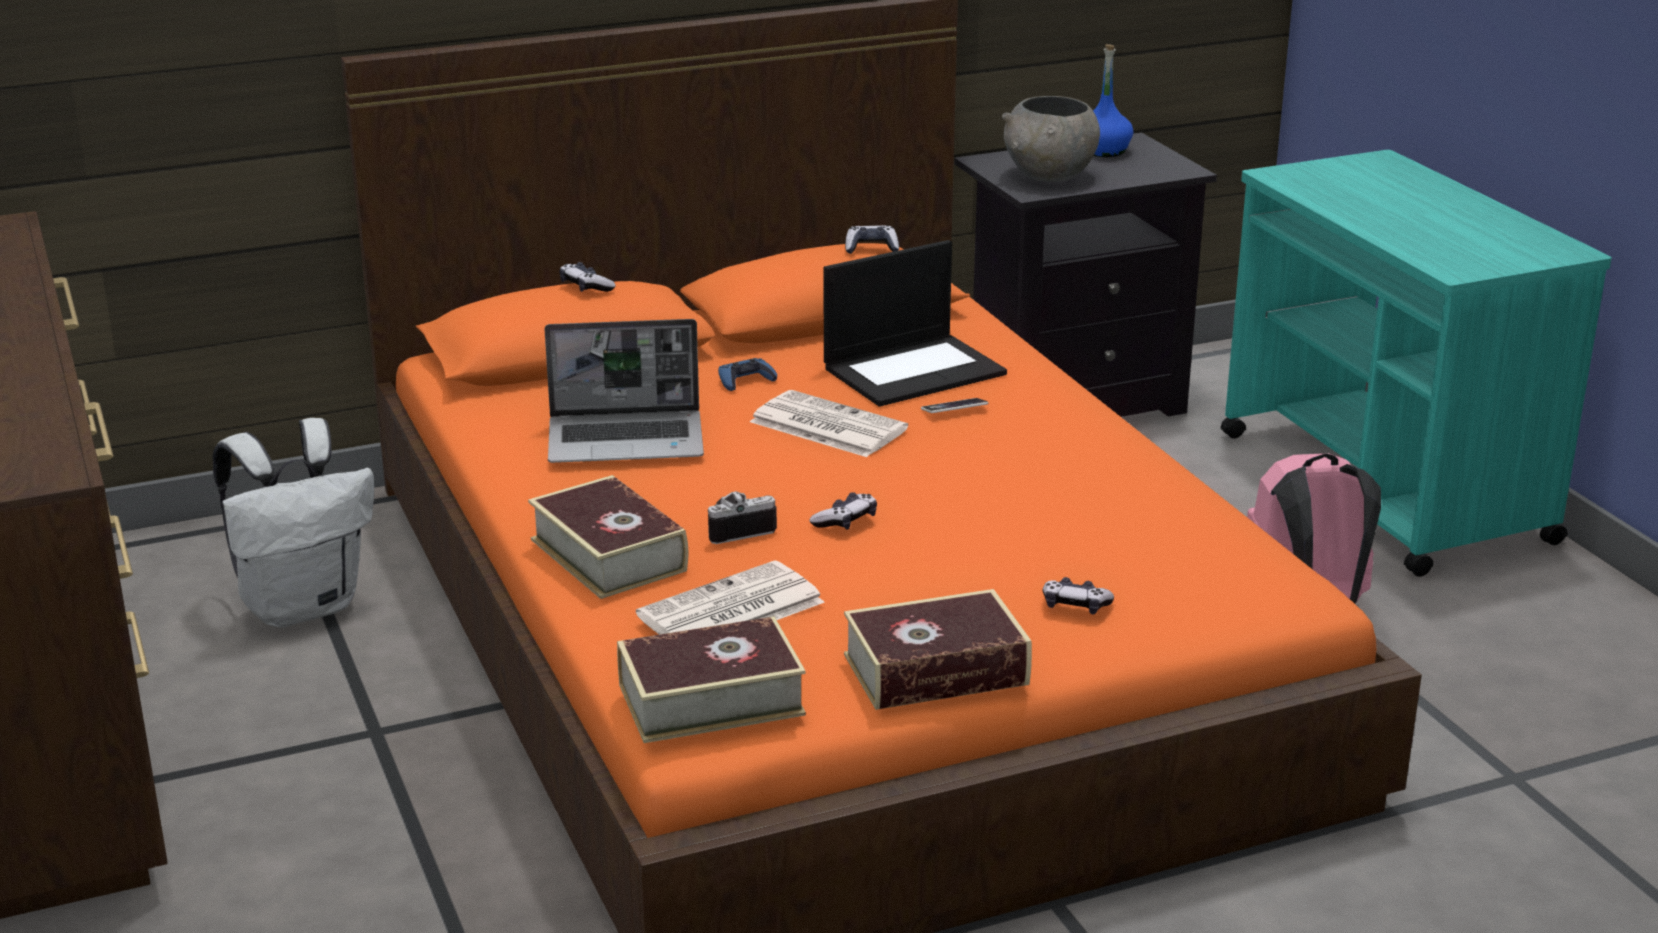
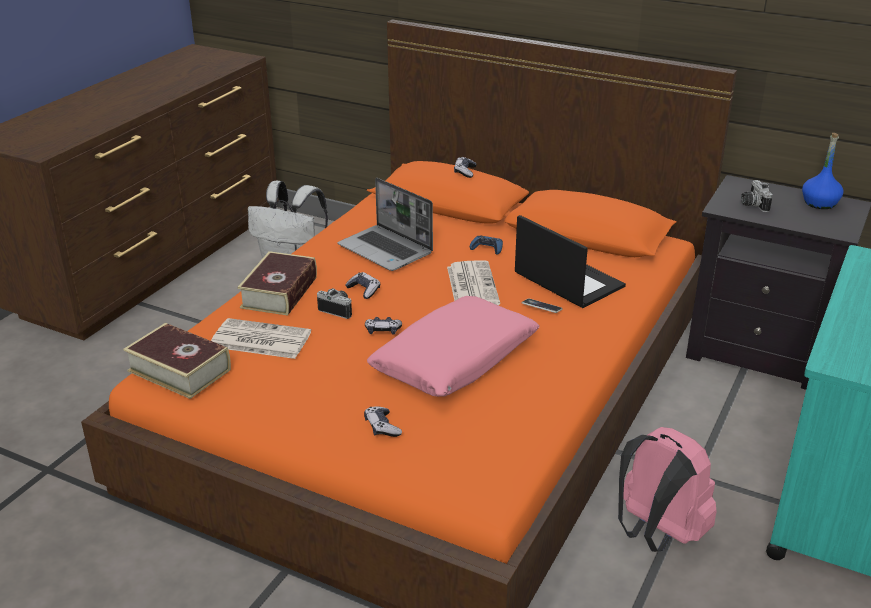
camera: 50 degrees right, 5 degrees up
(871, 248) = (623, 207): game controller -> game controller (364, 290)
(914, 370) = (567, 280): laptop -> laptop turned 150 degrees counterclockwise
(935, 670) = (271, 415): book -> none
(989, 506) = (455, 360): none -> pink pillow
(1050, 176) = (752, 204): grey bowl -> camera

